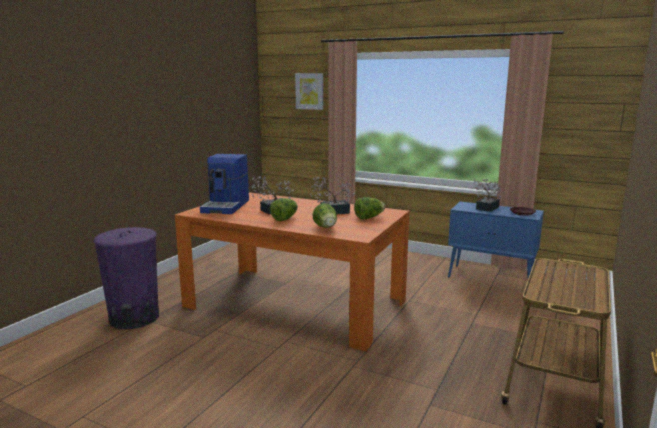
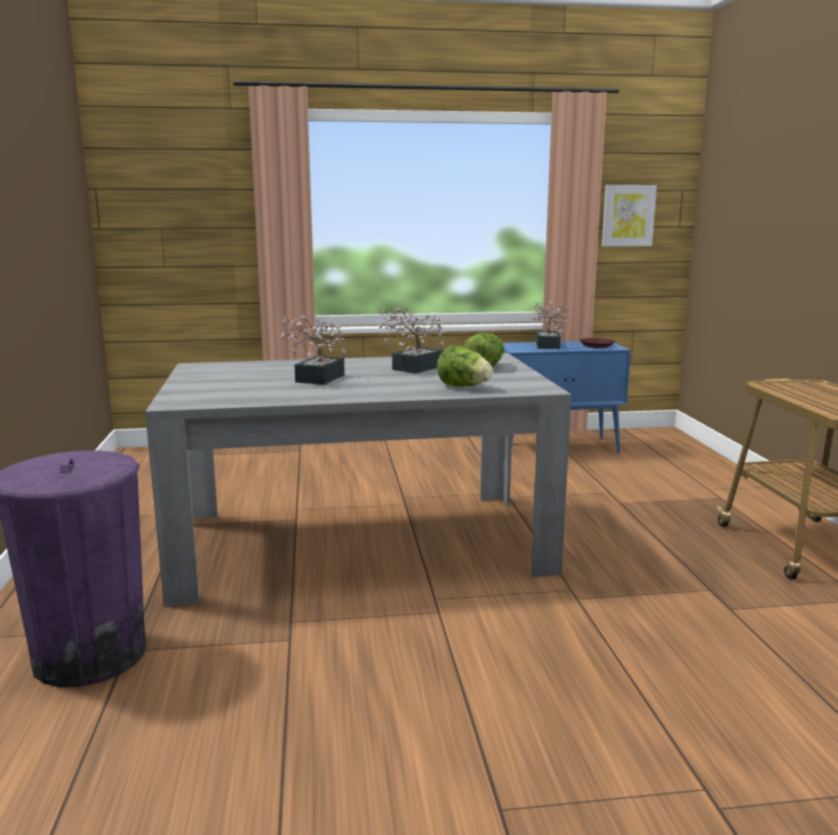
camera: 35 degrees left, 0 degrees up
(226, 206) = (215, 385): coffee machine -> none
(285, 219) = (369, 386): lettuce -> none
(295, 303) = (361, 543): orange dining table -> grey dining table
(309, 91) = (205, 177): picture -> picture (628, 215)

